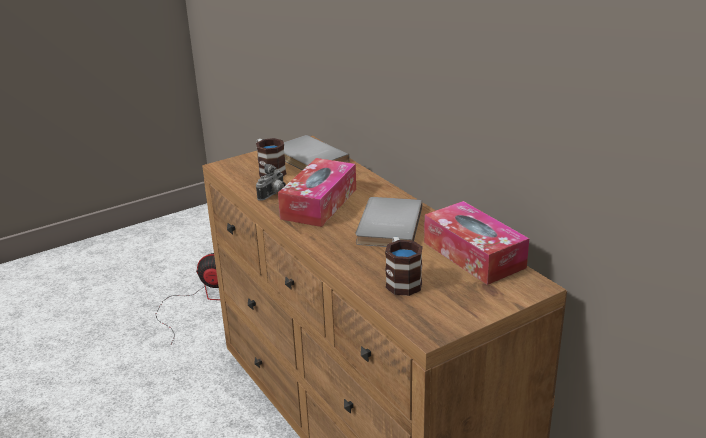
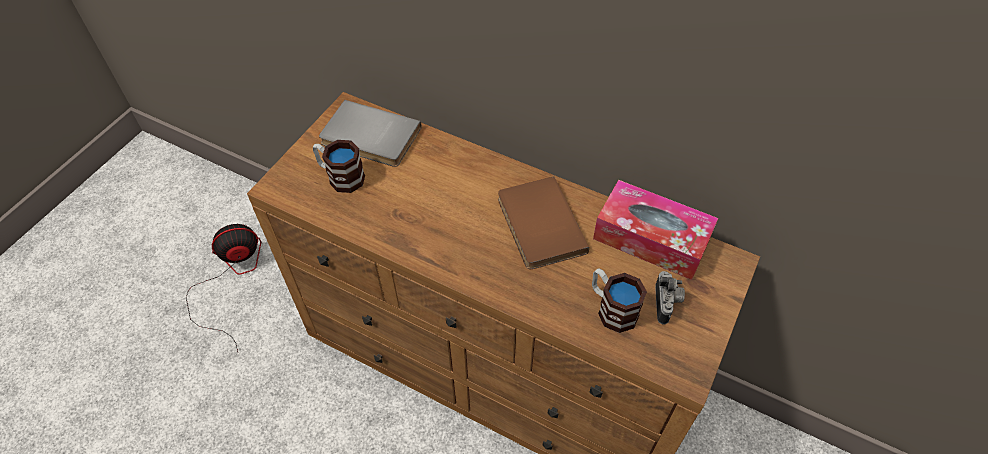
camera: 30 degrees left, 25 degrees up
(273, 195) = (378, 219): camera -> camera (667, 304)
(319, 203) = (441, 215): tissue box -> none
(386, 225) = (537, 225): grey book -> brown book

